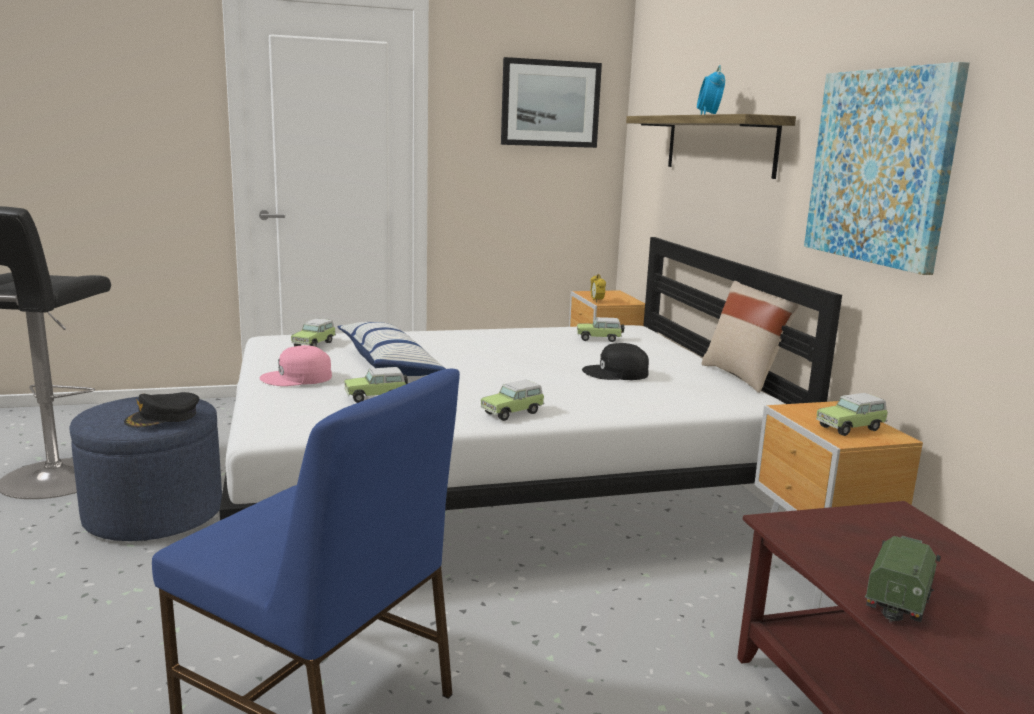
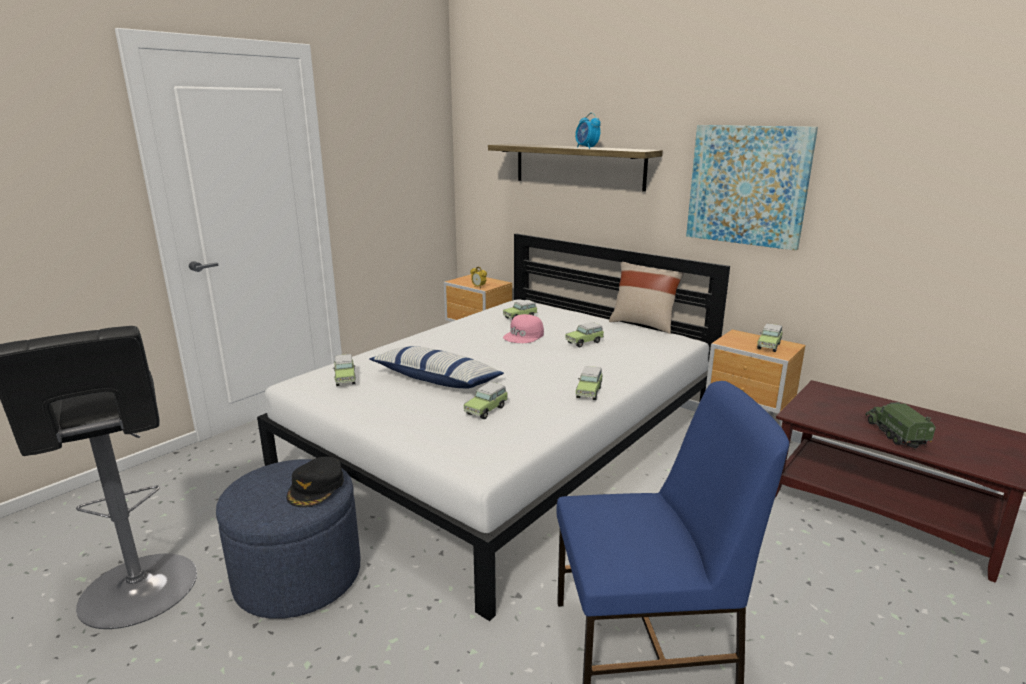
camera: 35 degrees left, 5 degrees up
(297, 378) = (400, 413): pink cap -> pink cap (524, 336)
(550, 103) = (405, 134): picture -> none
(616, 373) = (585, 342): black cap -> toy car

